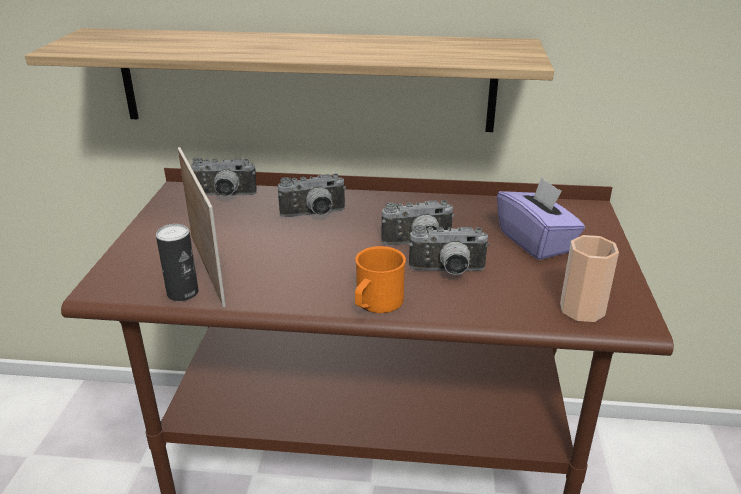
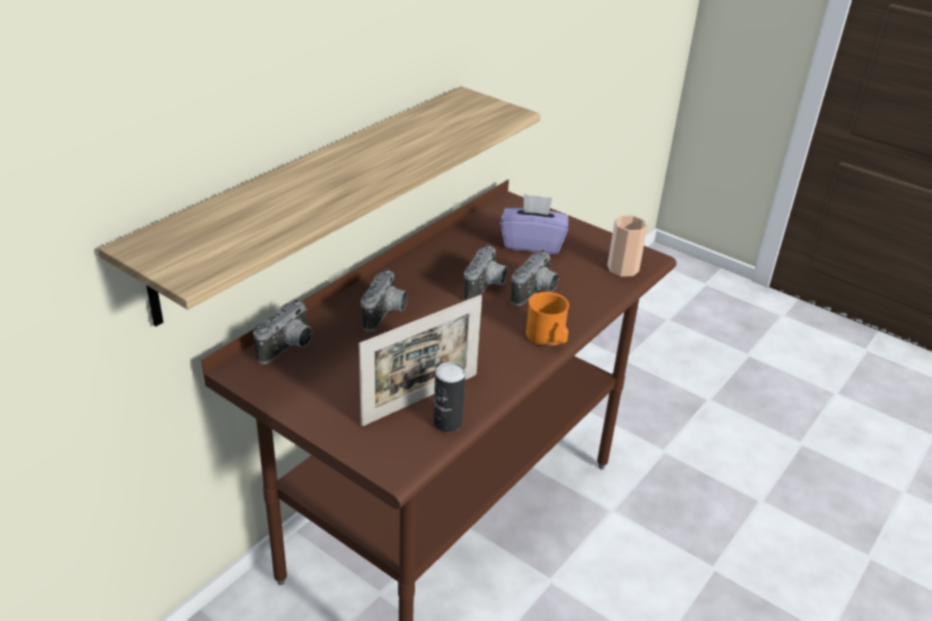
camera: 60 degrees left, 5 degrees up
(207, 269) = (420, 399): picture frame -> picture frame turned 135 degrees clockwise

